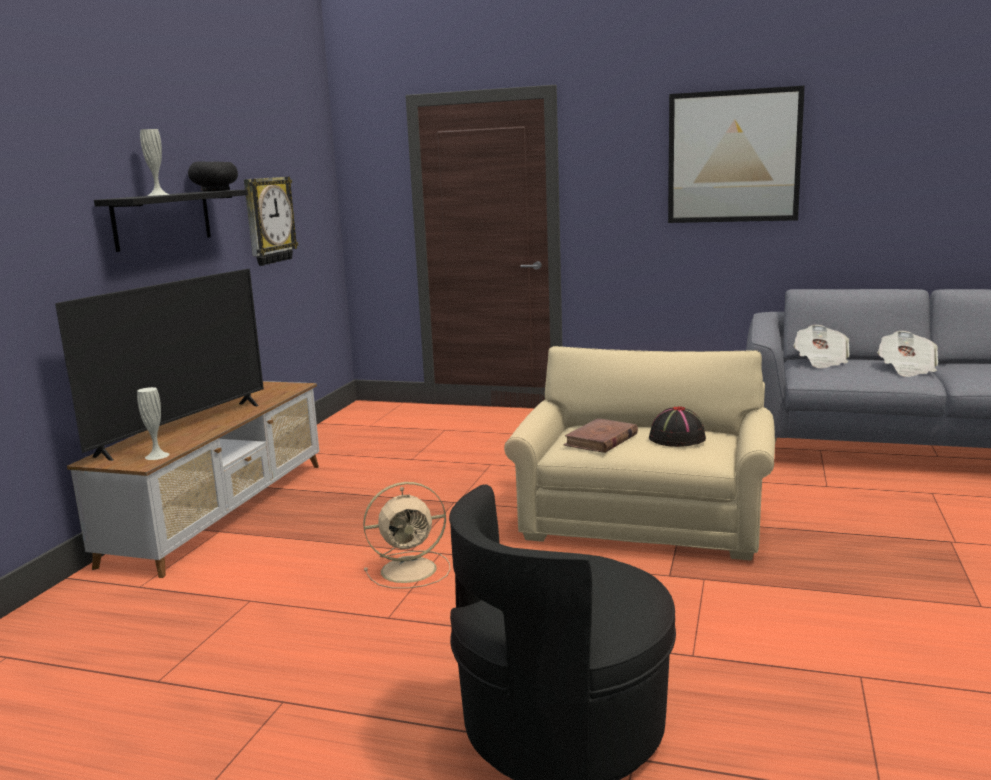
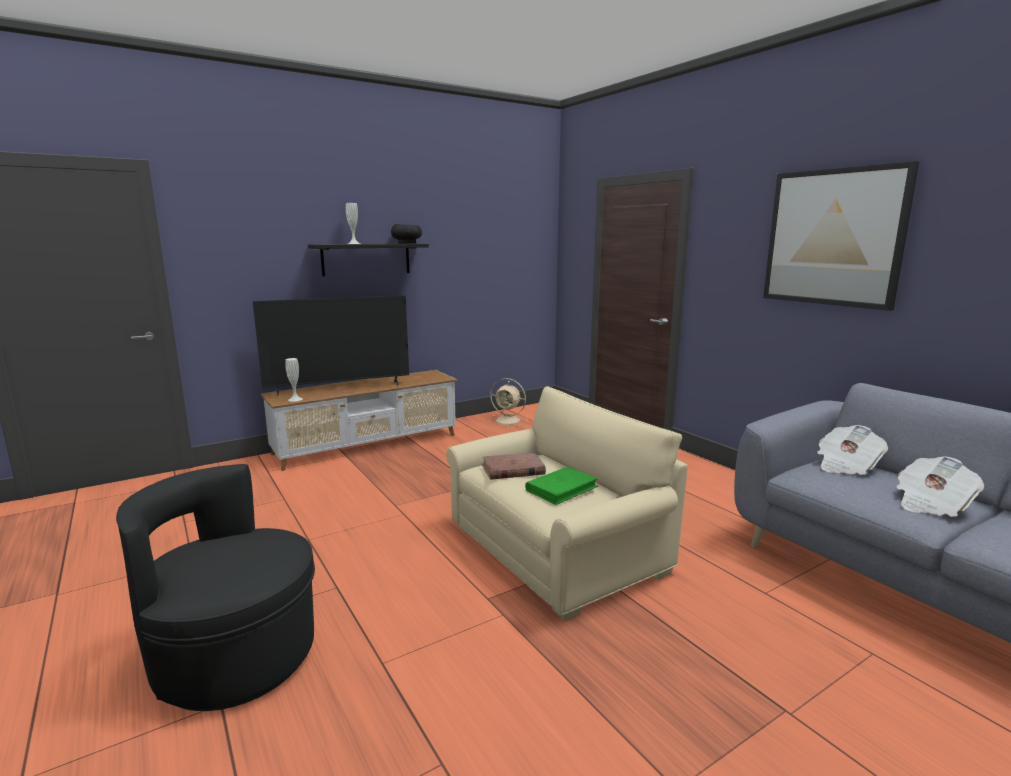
camera: 40 degrees right, 0 degrees up
(268, 220) = (472, 265): wall clock -> none
(411, 569) = (371, 517): beige fan -> beige fan (509, 420)
(676, 439) = (562, 488): black hat -> green book

